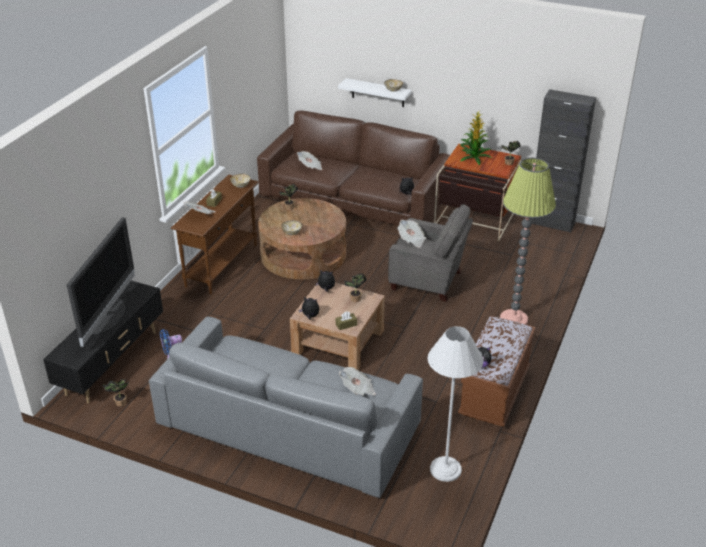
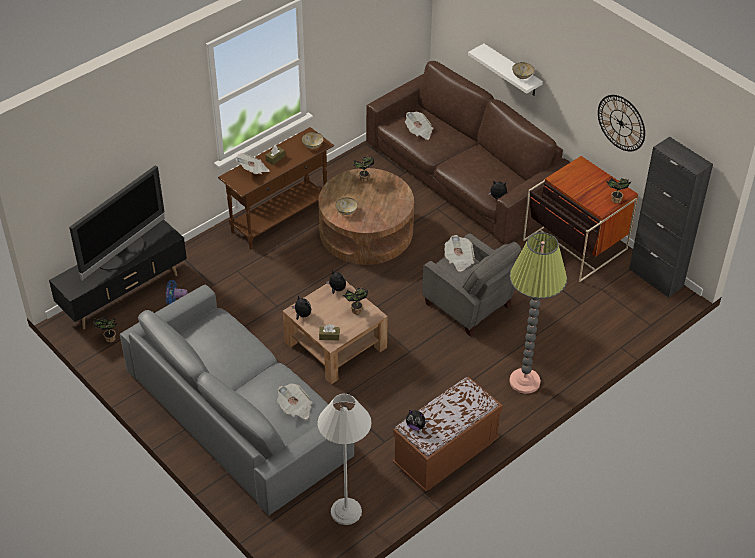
camera: 25 degrees right, 10 degrees up
(474, 158) = (583, 181): potted plant -> none
(497, 97) = (621, 123): none -> wall clock

